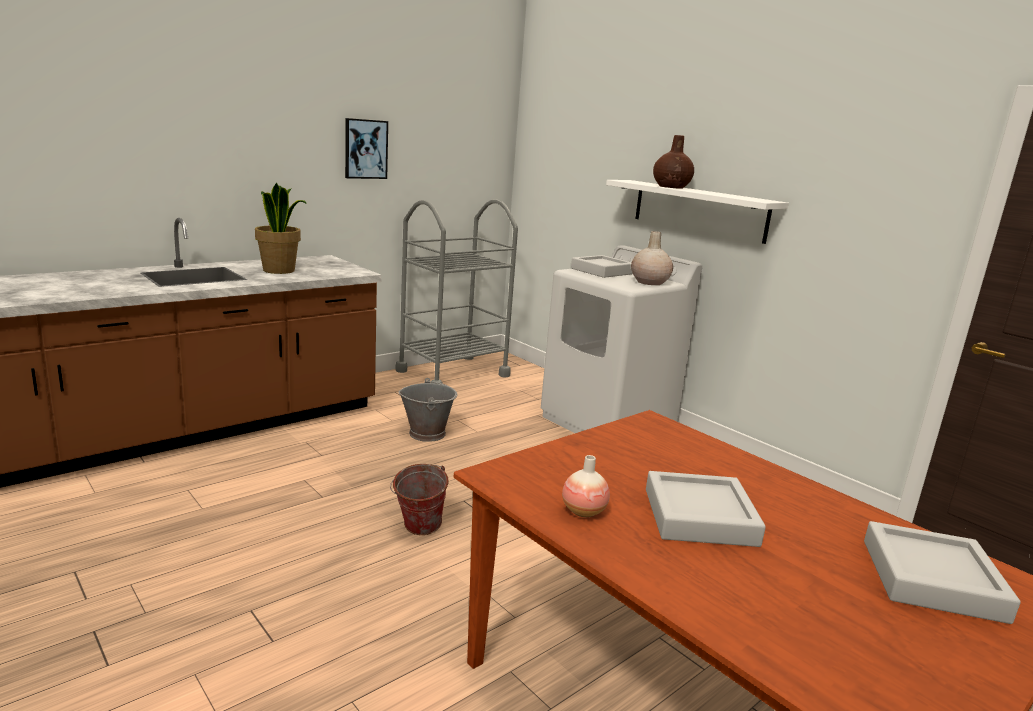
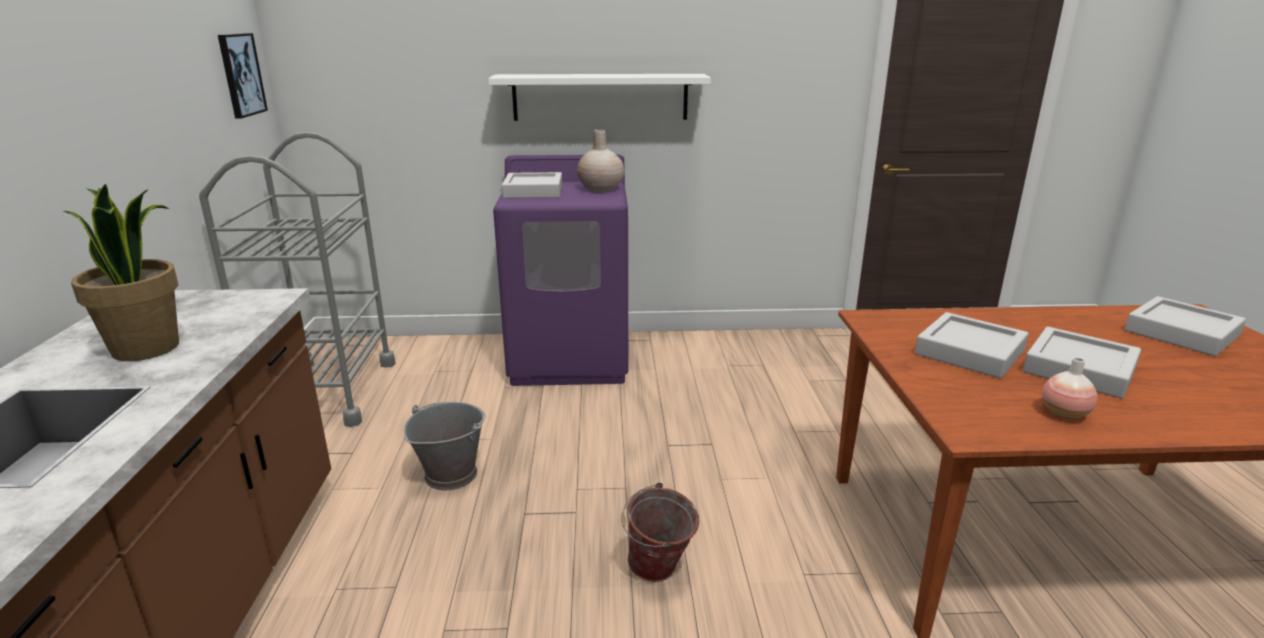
camera: 50 degrees left, 5 degrees up
(365, 149) = (114, 87): picture -> picture (241, 75)
(608, 422) = (570, 358): white washing machine -> purple washing machine
(651, 465) = (969, 352): none -> grey tray
(671, 187) = (574, 75): brown vase -> none

